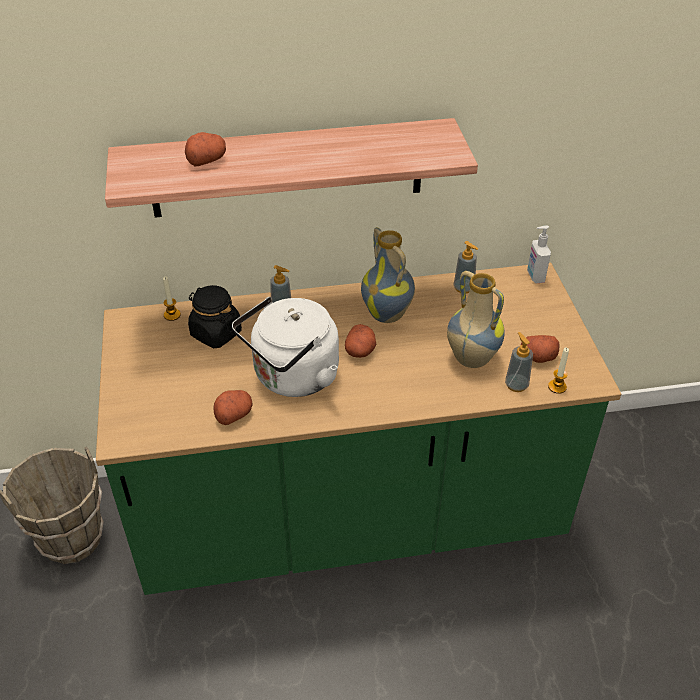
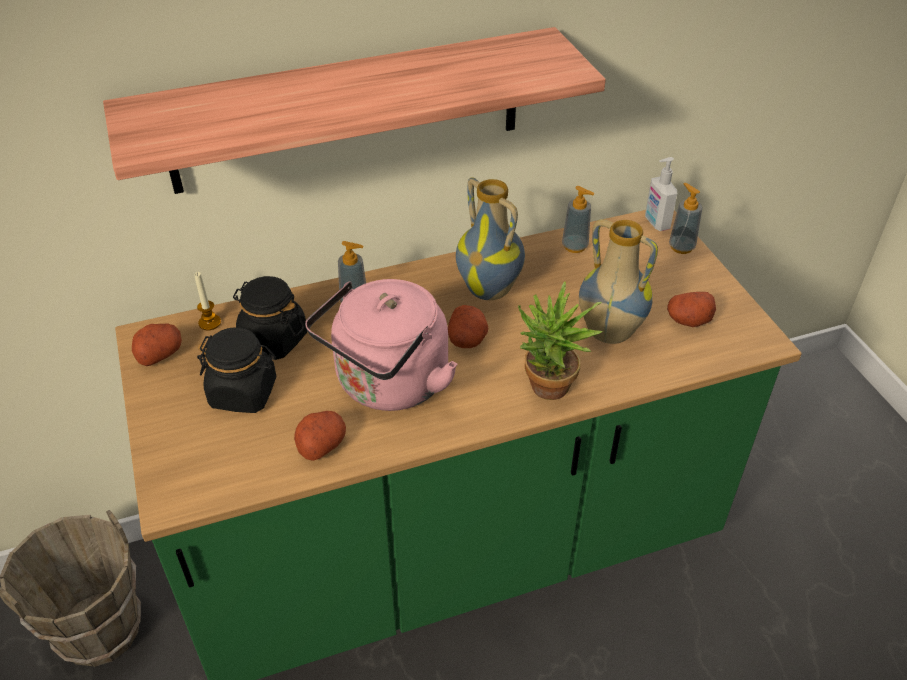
camera: 10 degrees left, 0 degrees up
(186, 370) = (244, 393): none -> black jar
(206, 160) = (246, 104): potato -> potato (160, 353)
(292, 377) = (388, 385): white kettle -> pink kettle
(411, 398) = (548, 392): none -> potted plant
(516, 385) = (673, 358): soap dispenser -> soap dispenser (681, 247)
(557, 387) = (723, 354): candle -> none

